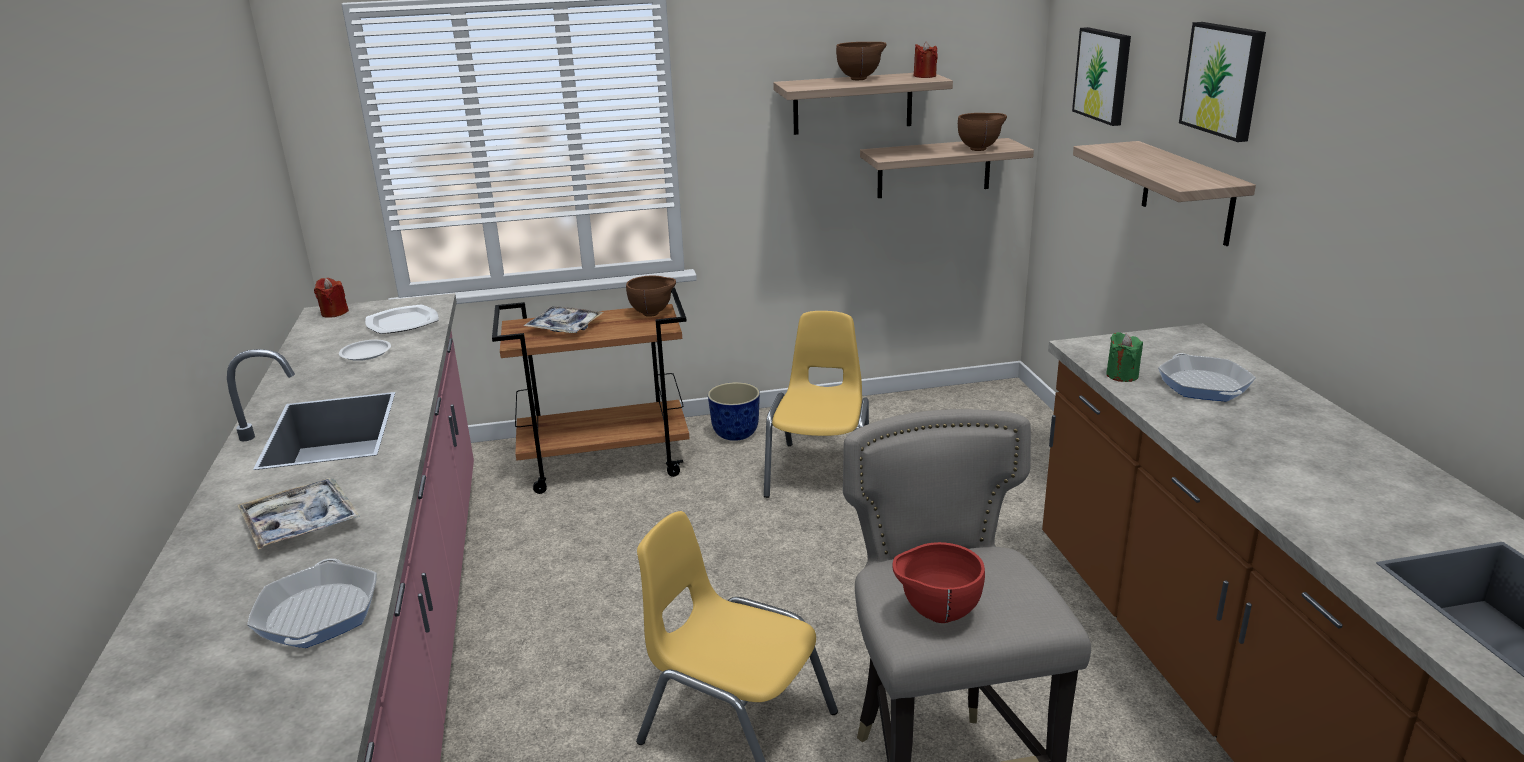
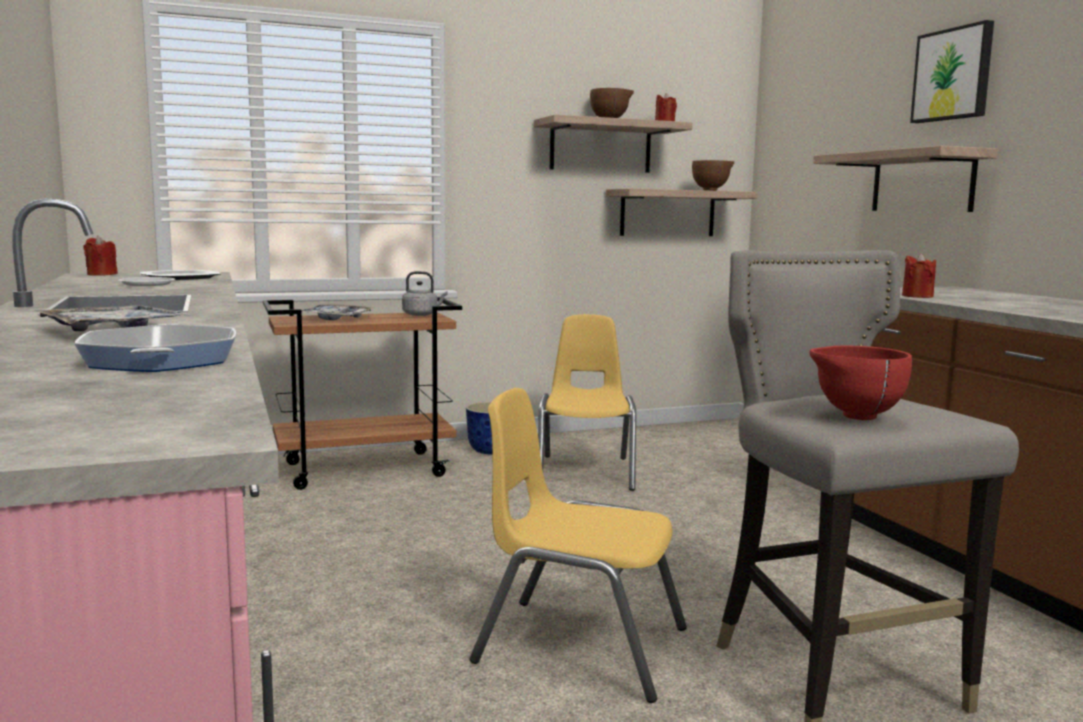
camera: 10 degrees left, 15 degrees down
(653, 313) = (422, 314): brown bowl -> grey kettle
(1104, 75) = (822, 117): picture -> none
(1122, 375) = (917, 296): green candle -> red candle
(1204, 385) = (995, 299): frying pan -> none

